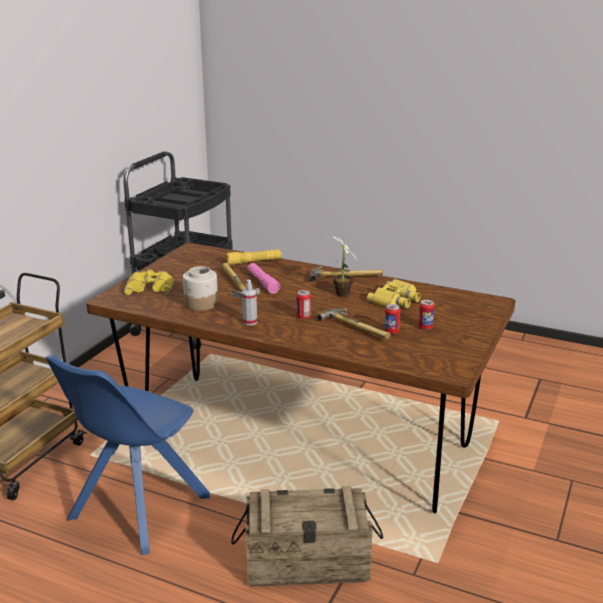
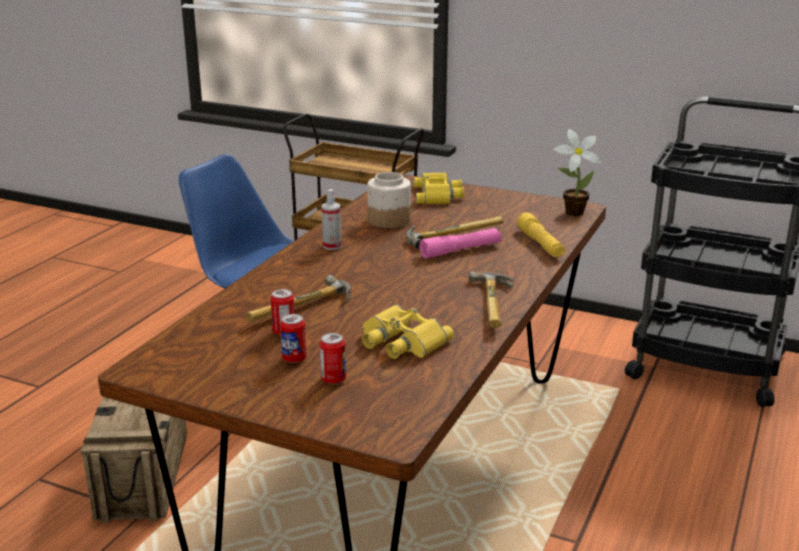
camera: 90 degrees right, 0 degrees up
(303, 317) = (343, 275): can -> can (333, 379)
(342, 295) = (421, 301): potted plant -> potted plant (571, 212)

